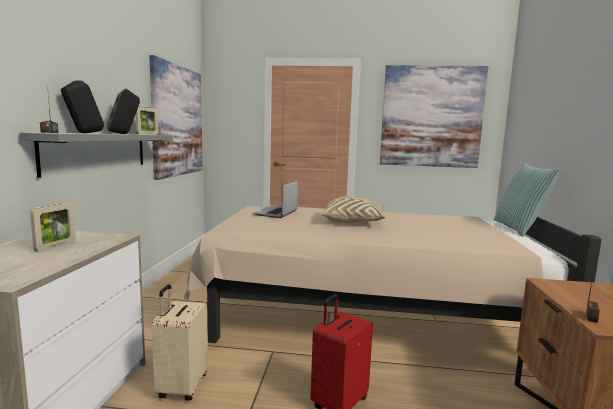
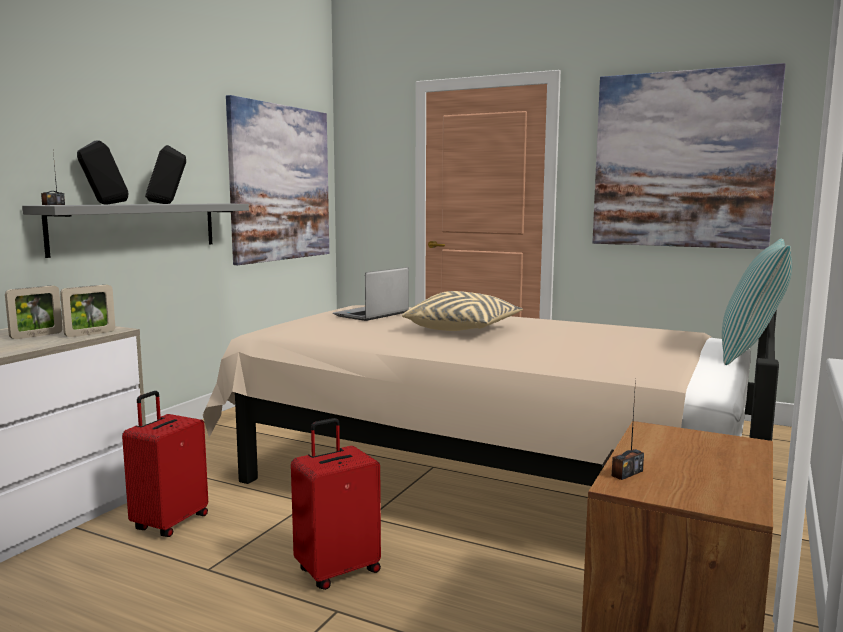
camera: 20 degrees right, 0 degrees up
(147, 134) = (210, 203): picture frame -> picture frame (90, 334)
(181, 387) = (169, 523): beige suitcase -> red suitcase

